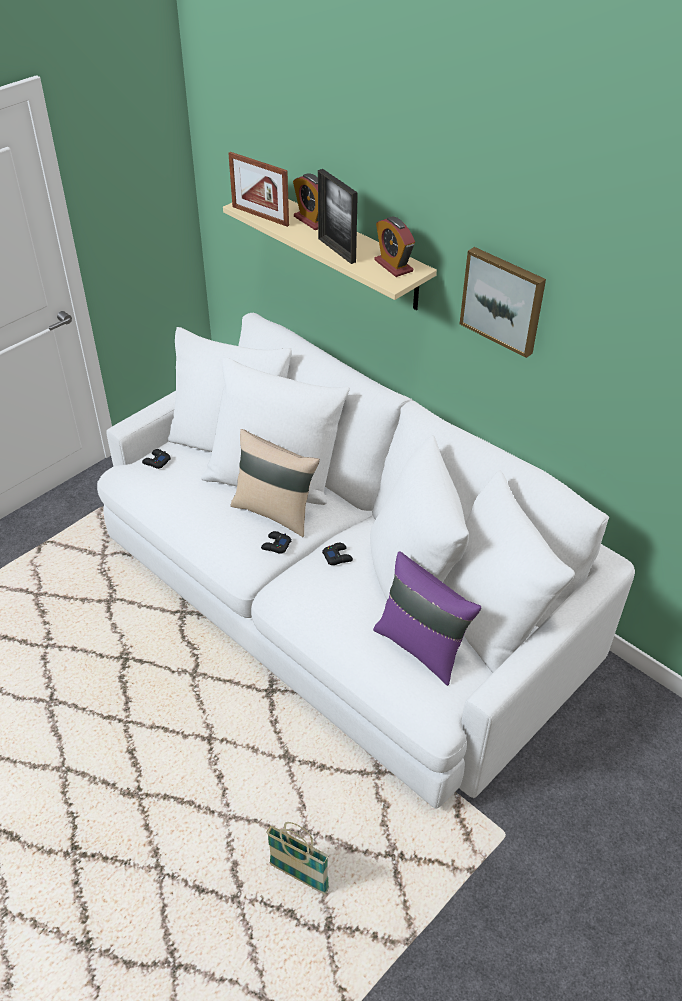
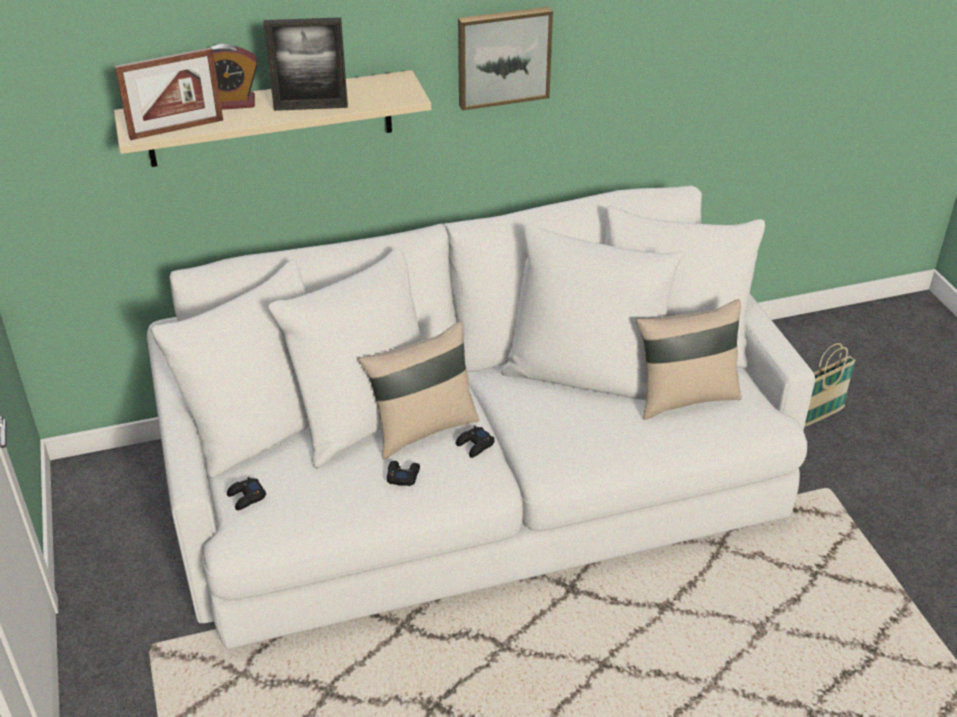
camera: 60 degrees left, 5 degrees down
(299, 877) = (808, 653): basket -> basket (820, 417)
(337, 556) = (527, 407): black game controller -> black game controller (402, 476)
(393, 266) = (379, 87): alarm clock -> none
(421, 646) = (684, 397): purple pillow -> beige pillow

